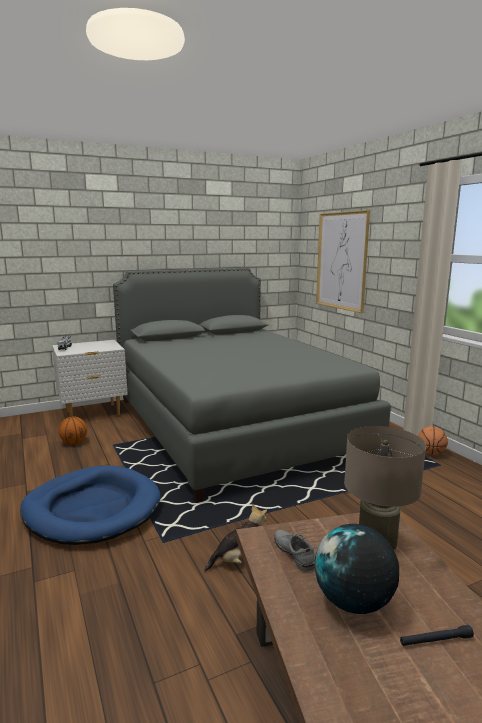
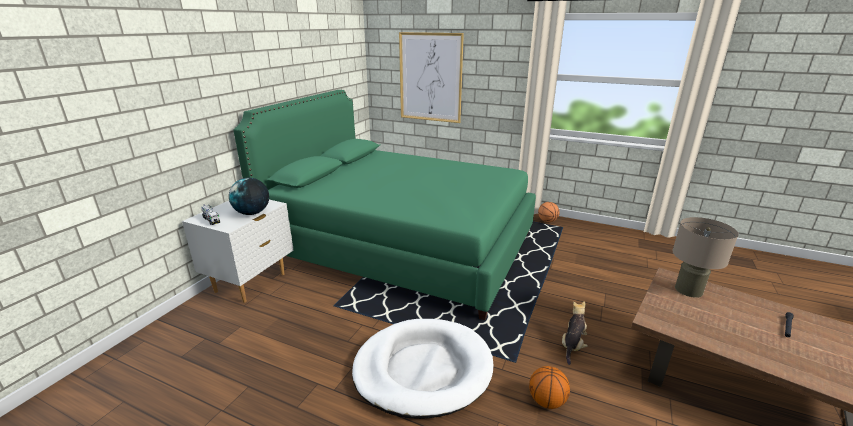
camera: 40 degrees left, 10 degrees up
(74, 443) = (290, 321): basketball -> basketball (547, 401)
(92, 509) = (423, 369): blue dog bed -> white dog bed
(234, 425) = (402, 245): grey bed -> green bed
(294, 553) = (679, 319): grey shoe -> none
(354, 602) = (741, 329): globe -> globe (252, 213)

